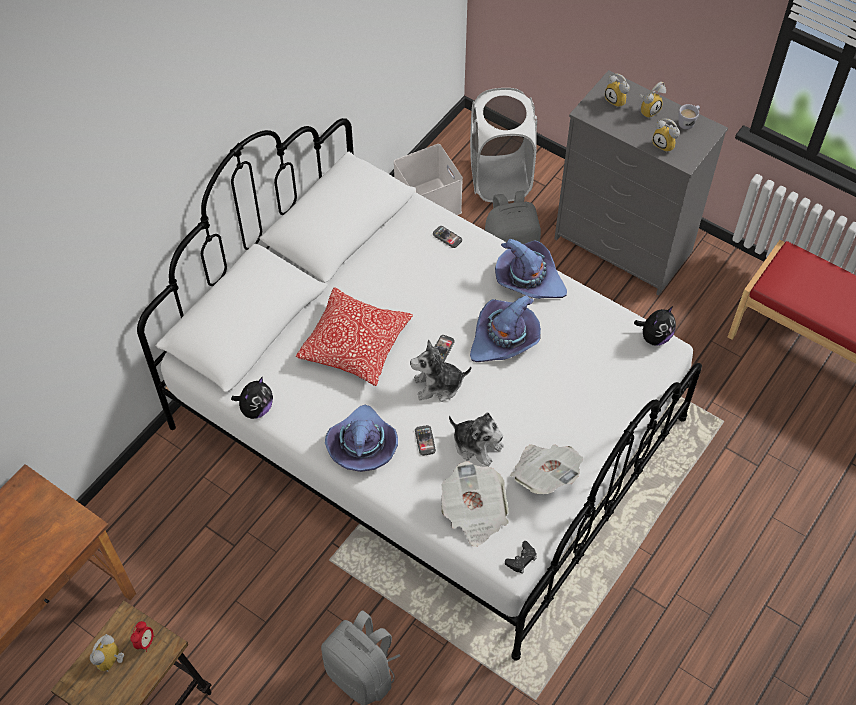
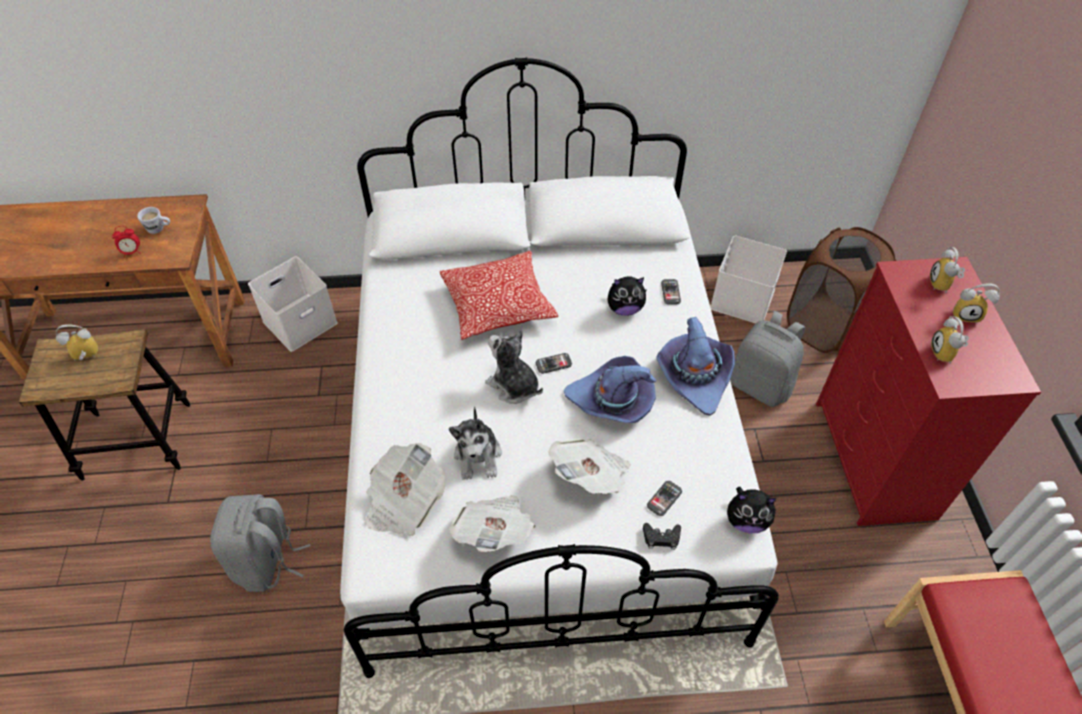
camera: 50 degrees right, 5 degrees down
(137, 511) = (300, 320): none -> white storage box
(145, 642) = (115, 365): alarm clock -> alarm clock (132, 252)
(256, 409) = (376, 287): plush toy -> plush toy (625, 308)
(362, 445) = (403, 374): purple hat -> none
(425, 441) = (447, 414): phone -> phone (664, 499)
(499, 179) = (825, 326): white laundry basket -> brown laundry basket
(521, 559) = (383, 576): black game controller -> black game controller (661, 538)
(551, 393) = (590, 476): none -> newspaper
(624, 245) = (874, 460): grey dresser -> red dresser
(688, 122) = (998, 355): white mug -> white mug (159, 229)

